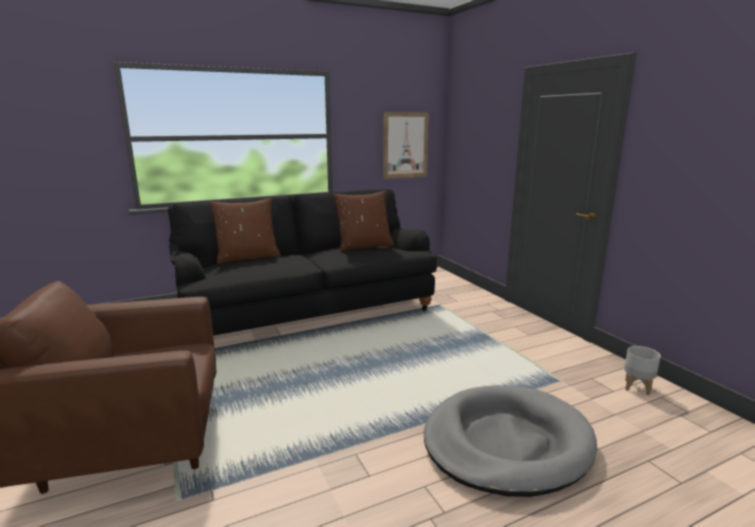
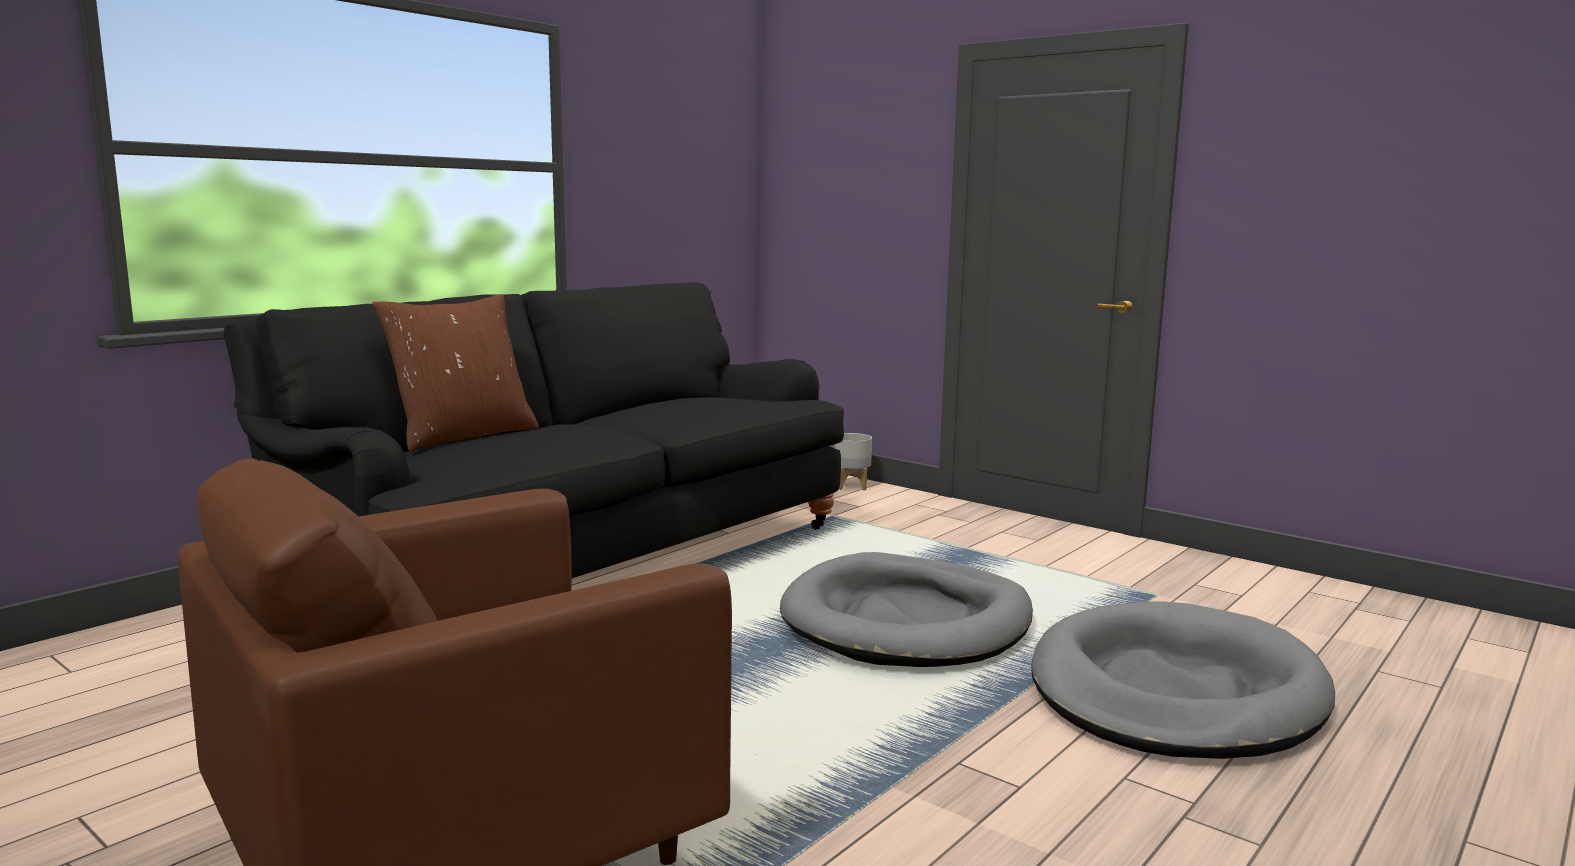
camera: 25 degrees left, 5 degrees down
(364, 246) = (695, 399): brown pillow -> none
(405, 145) = (697, 197): picture -> none
(413, 370) = (907, 621): none -> grey dog bed
(636, 387) = (1266, 585): grey planter -> grey planter (851, 486)

